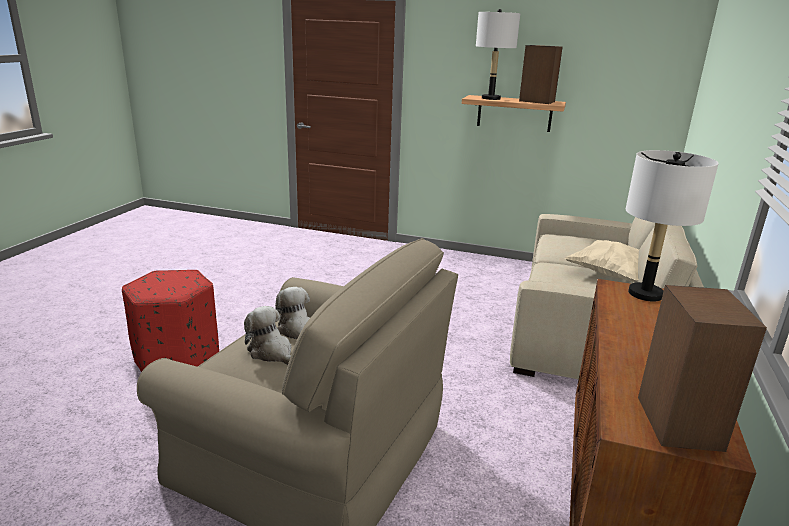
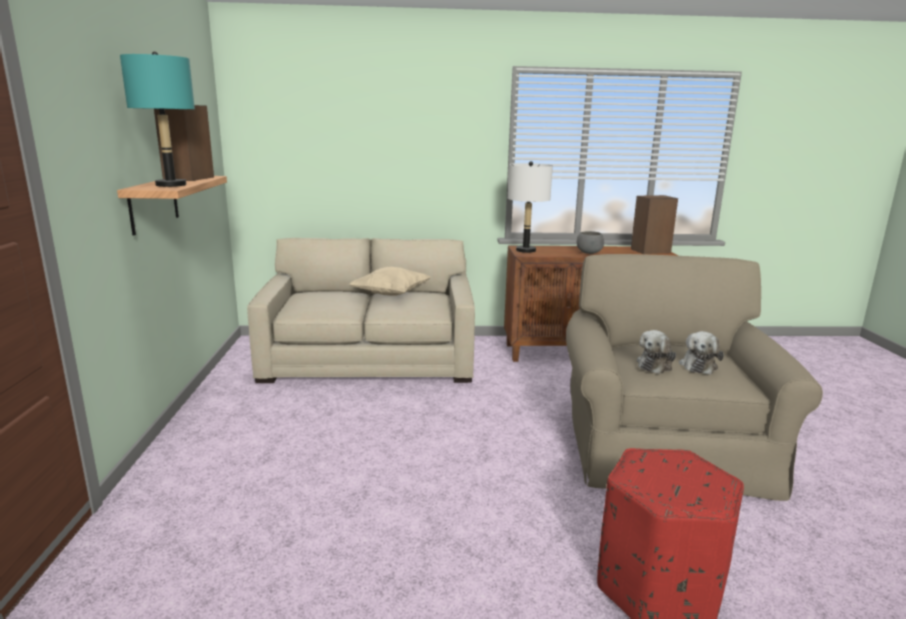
camera: 110 degrees left, 5 degrees down
(491, 98) = (171, 185): white table lamp -> turquoise table lamp
(634, 339) = (588, 253): none -> grey bowl

